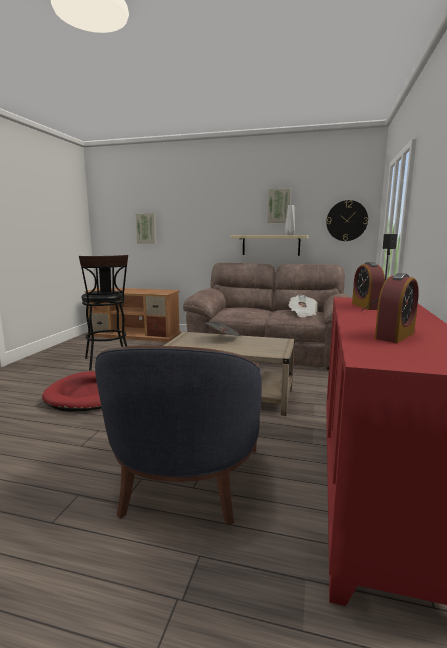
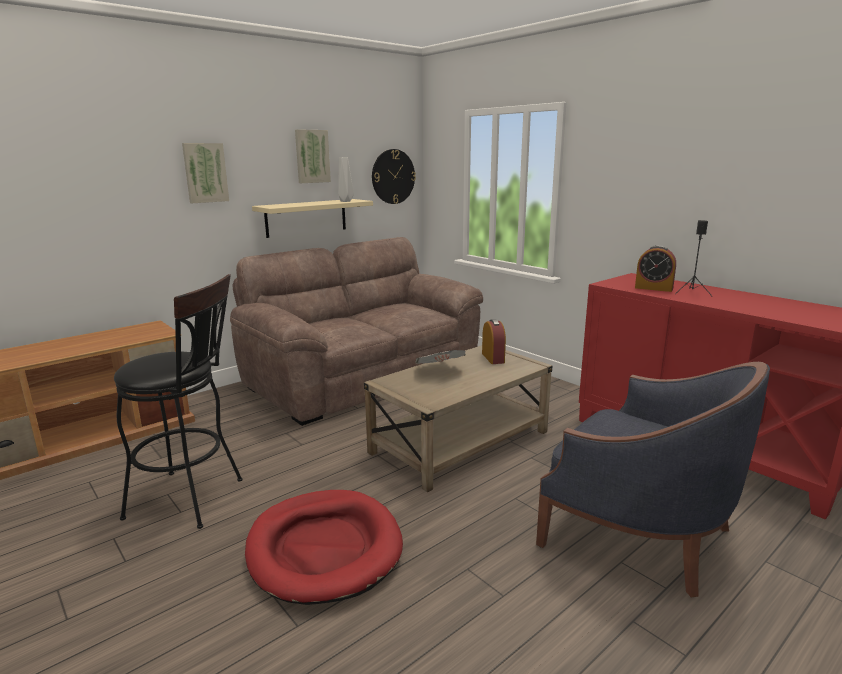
camera: 55 degrees left, 5 degrees up
(146, 228) = (56, 204): picture -> picture (205, 173)
(302, 314) = (414, 311): newspaper -> none
(394, 336) = (781, 309): alarm clock -> alarm clock (493, 358)

